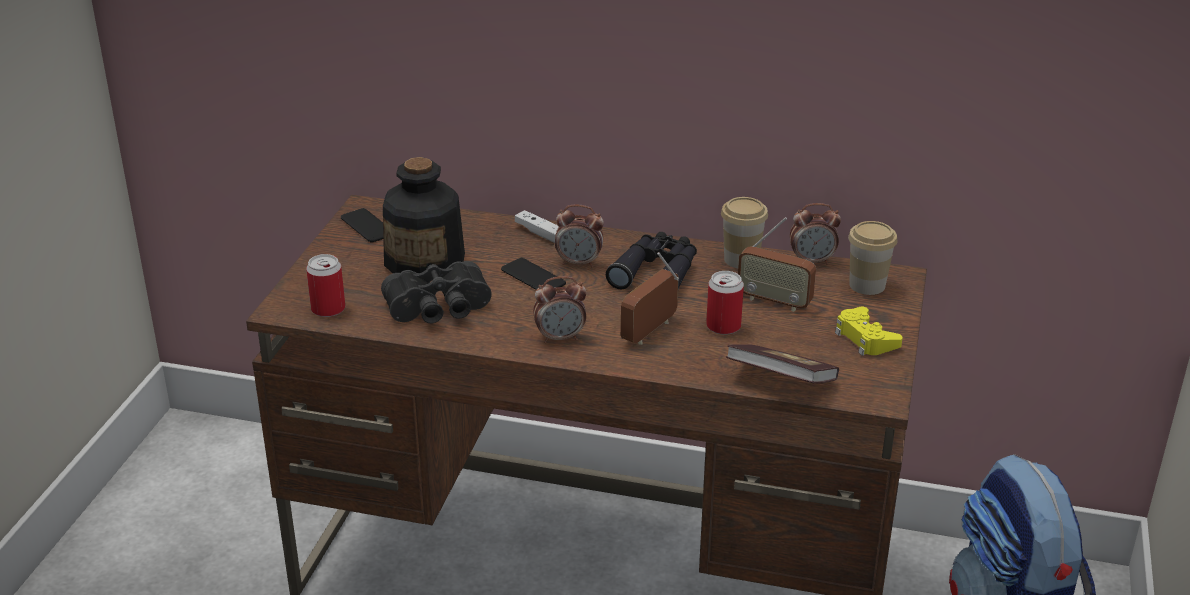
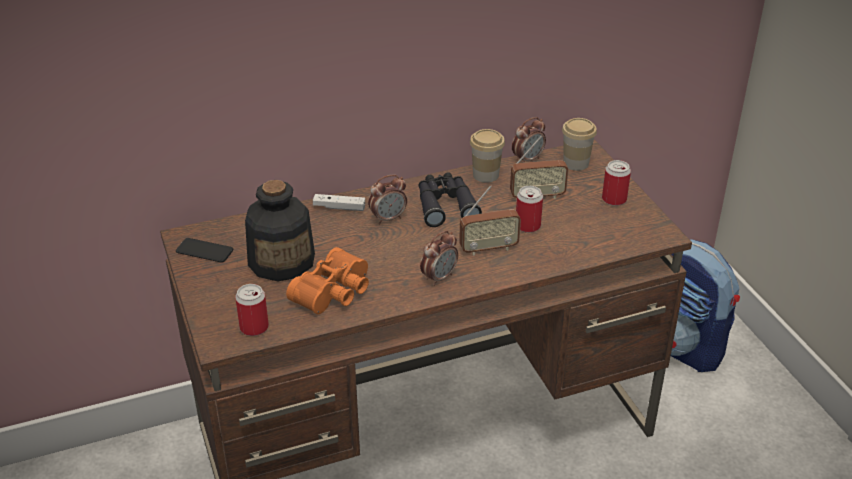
camera: 35 degrees left, 5 degrees up
(439, 310) = (335, 293): black binoculars -> orange binoculars
(533, 277) = (370, 241): phone -> none
(650, 331) = (488, 248): radio -> radio turned 105 degrees counterclockwise
(780, 381) = (601, 248): book -> none
(865, 338) = (614, 199): yellow game controller -> can

